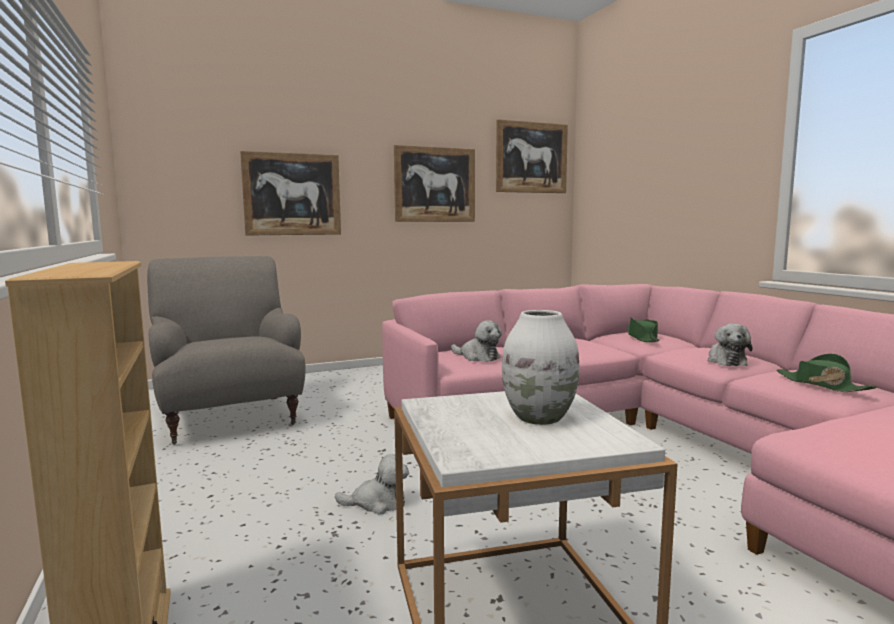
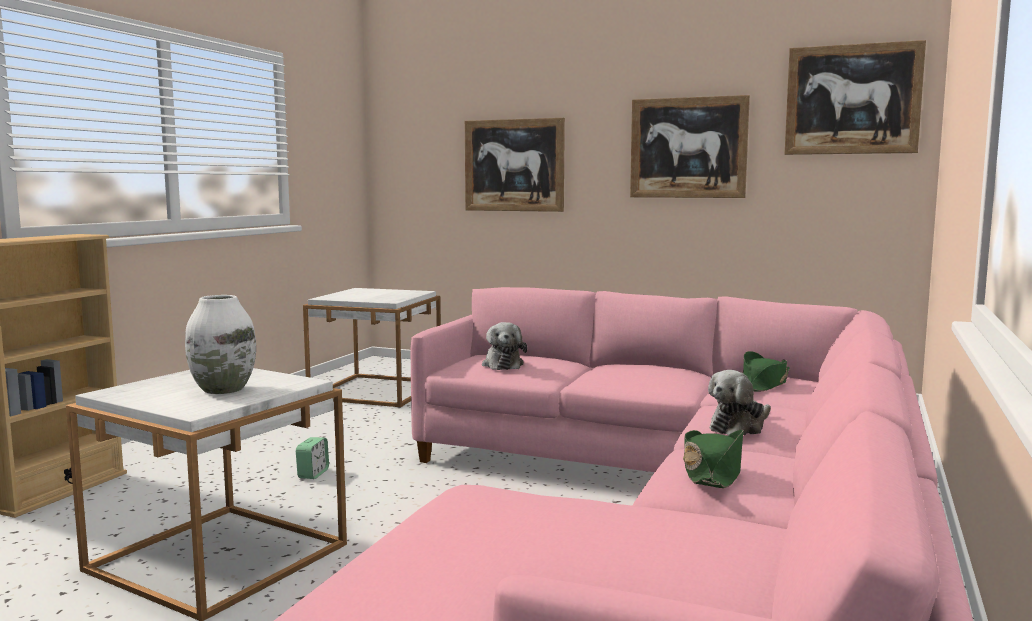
camera: 45 degrees right, 0 degrees up
(230, 418) = (376, 390): grey armchair -> white side table
(377, 503) = (313, 474): plush toy -> alarm clock

